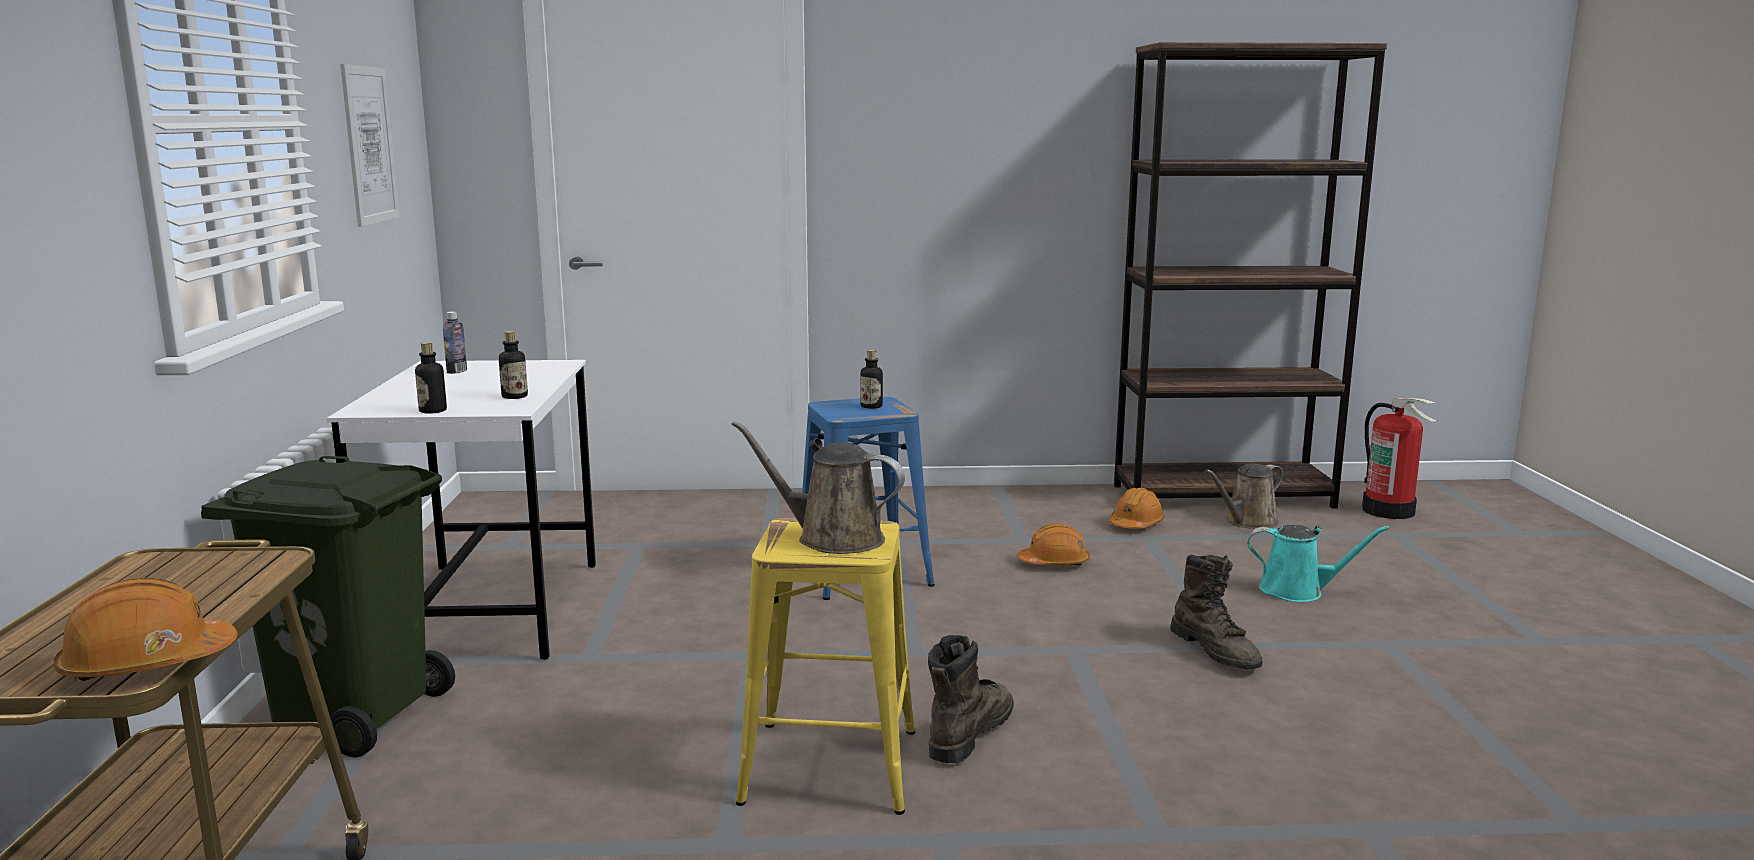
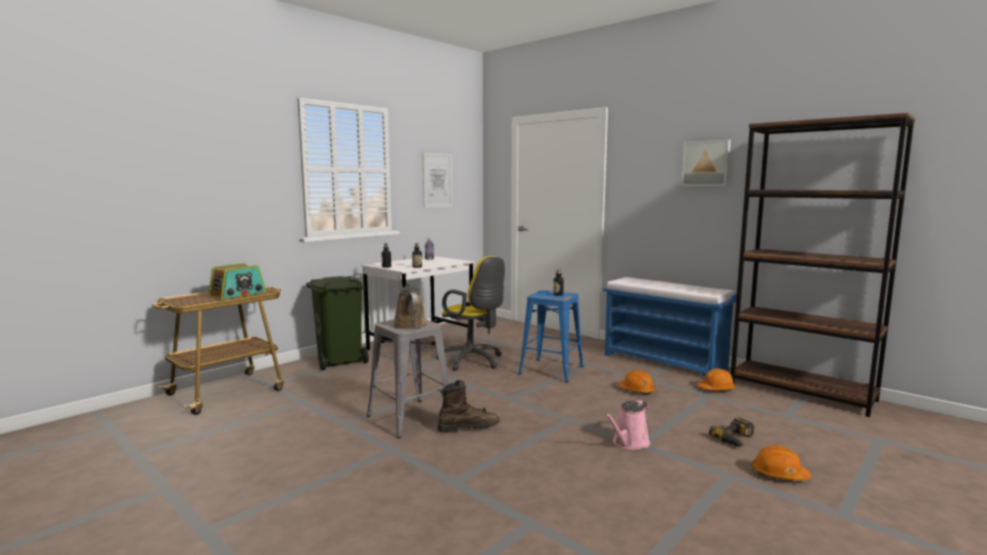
camera: 45 degrees right, 5 degrees down
(147, 664) = (191, 303): orange hard hat -> orange hard hat (779, 474)
(202, 591) = (238, 294): none -> radio
(685, 604) = (473, 361): none -> yellow office chair
(830, 766) = (409, 418): yellow stool -> grey stool
(990, 501) = (665, 362): none -> blue bench
(1029, 110) = (706, 163): none -> picture
(1216, 651) = (629, 443): brown boot -> pink watering can
(1247, 522) = (786, 406): brown watering can -> none
(1297, 591) = (736, 439): turquoise watering can -> power drill
(1389, 511) = (908, 429): fire extinguisher -> none

